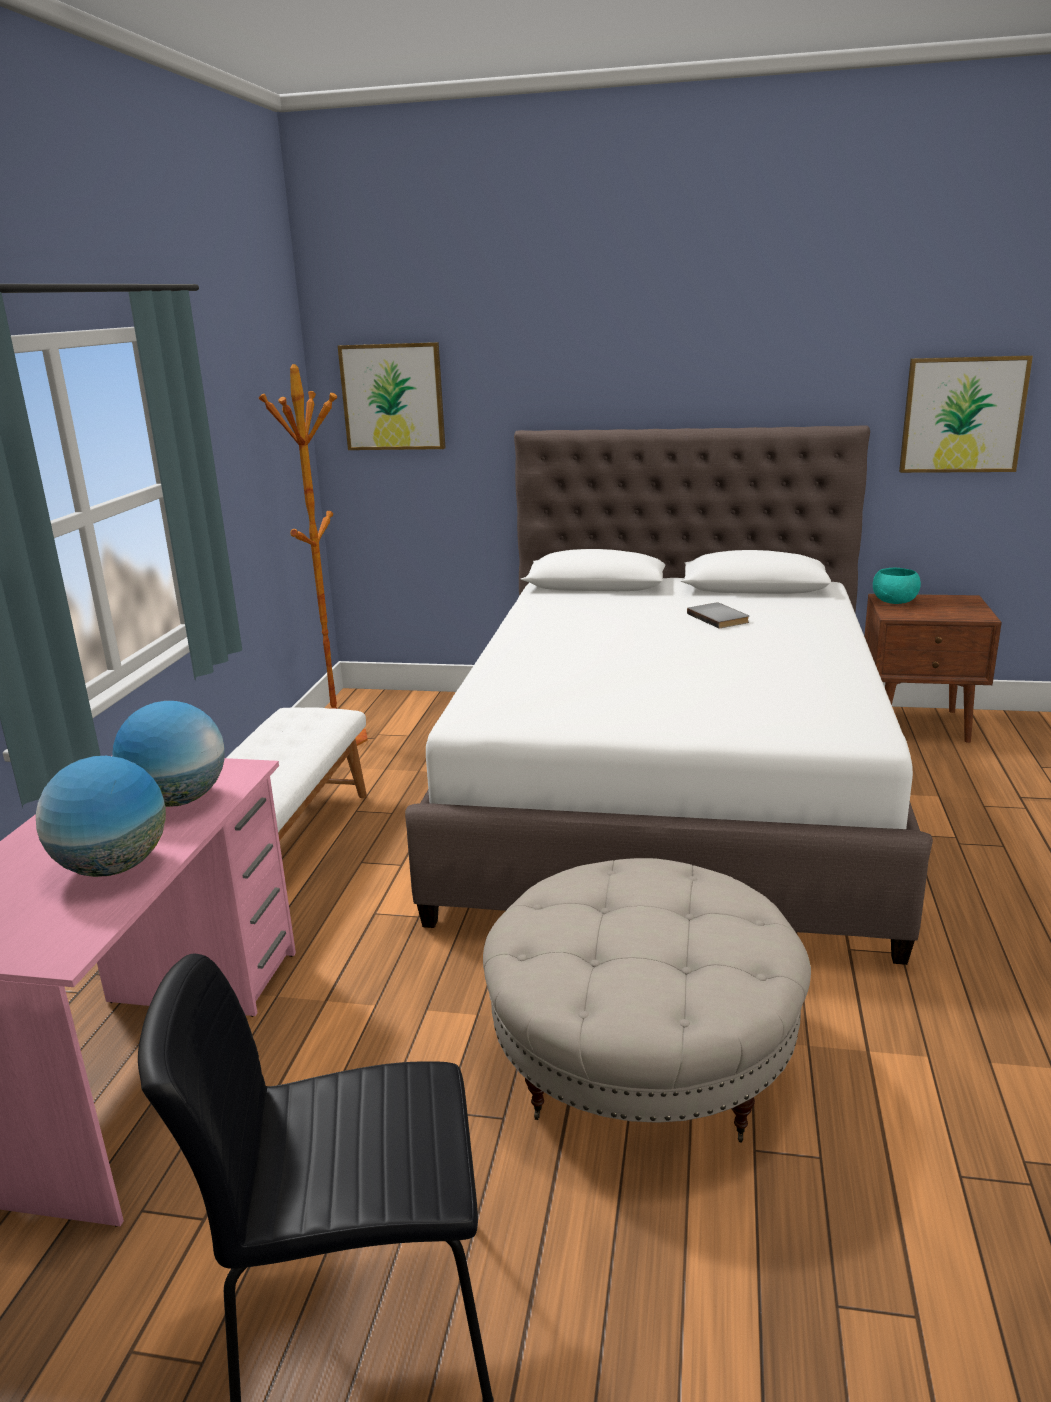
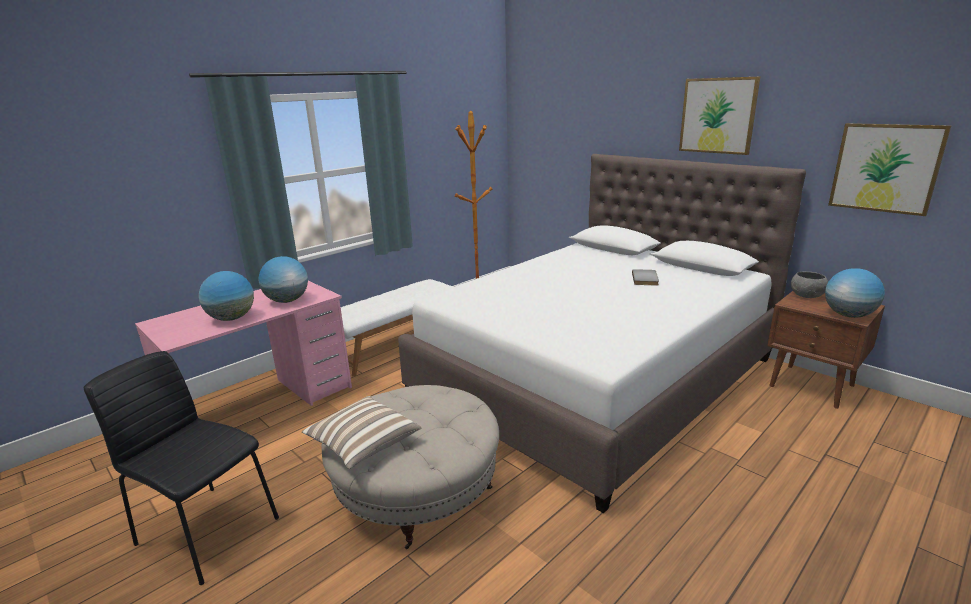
camera: 35 degrees right, 0 degrees up
(393, 397) = (541, 130): picture -> picture (718, 115)
(625, 992) = (363, 444): none -> pillow
(895, 602) = (807, 296): turquoise bowl -> grey bowl
(967, 614) = (848, 315): none -> globe

